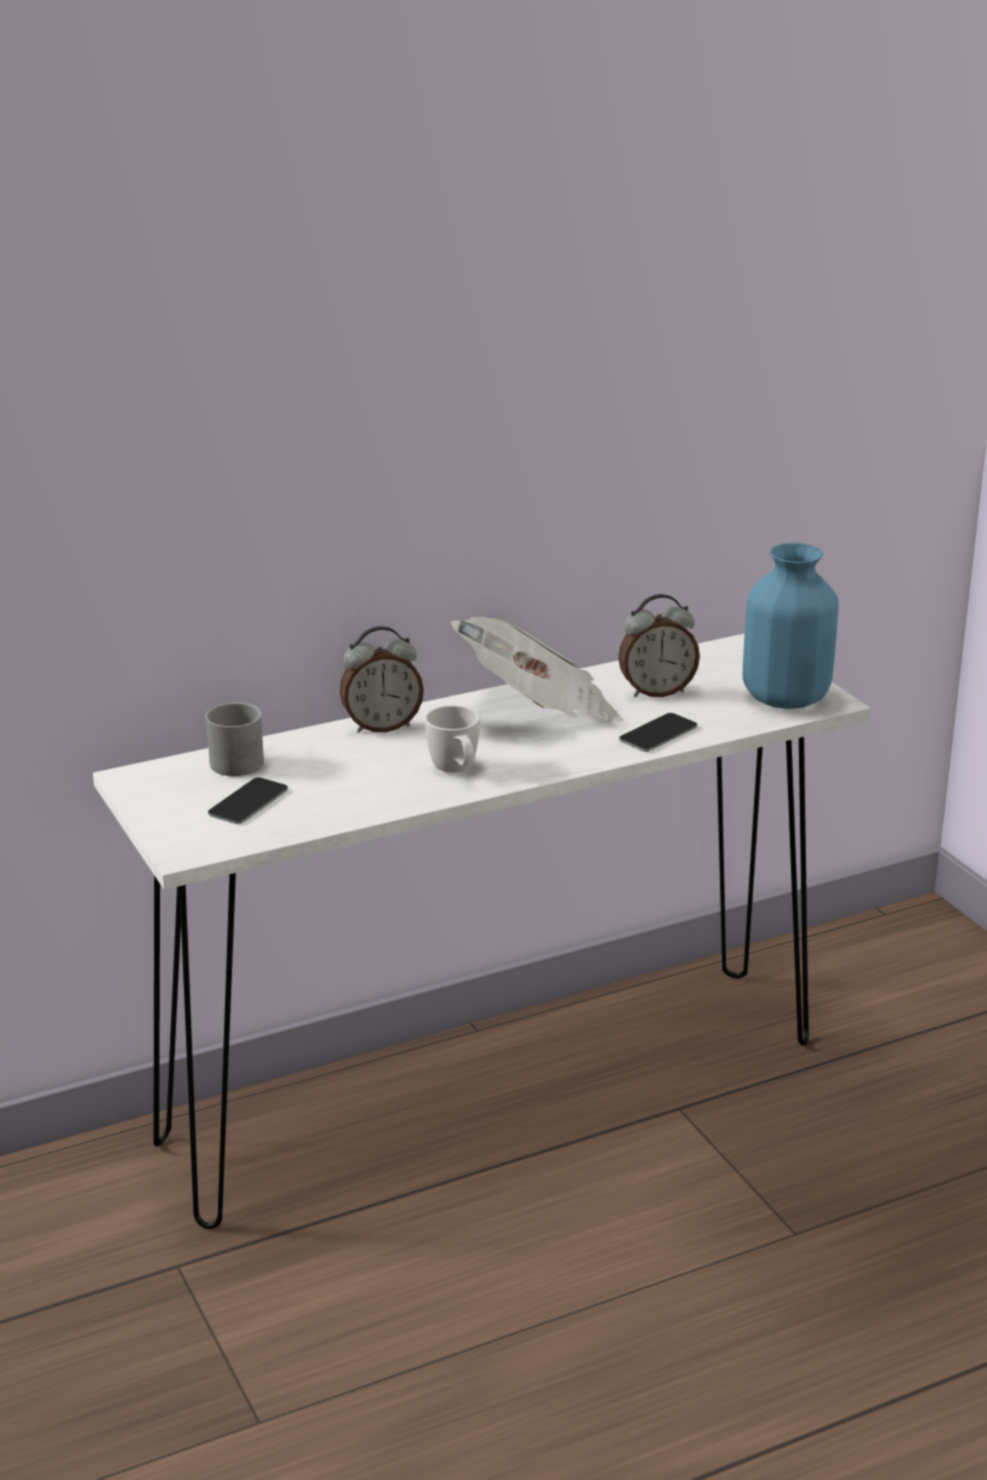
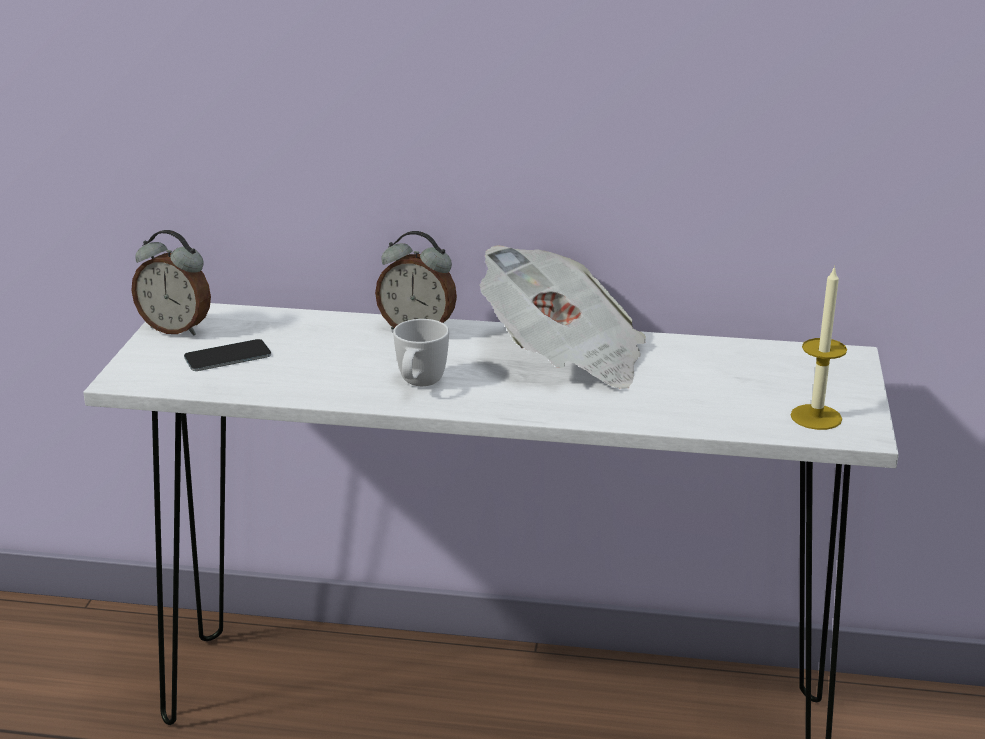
camera: 35 degrees right, 0 degrees up
(239, 759) = (273, 322): grey mug -> none
(656, 691) = (697, 372): alarm clock -> alarm clock (176, 329)
(658, 733) = (643, 410): phone -> none
(785, 699) = (816, 417): blue vase -> candle

